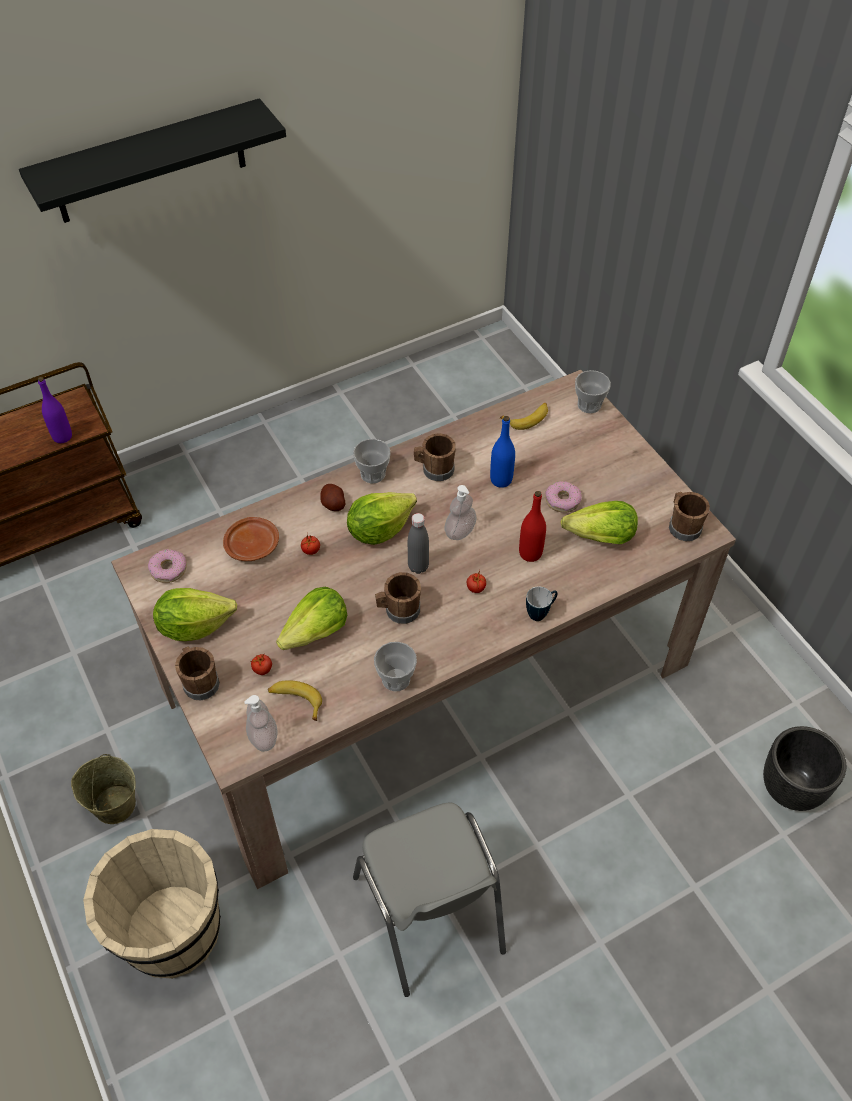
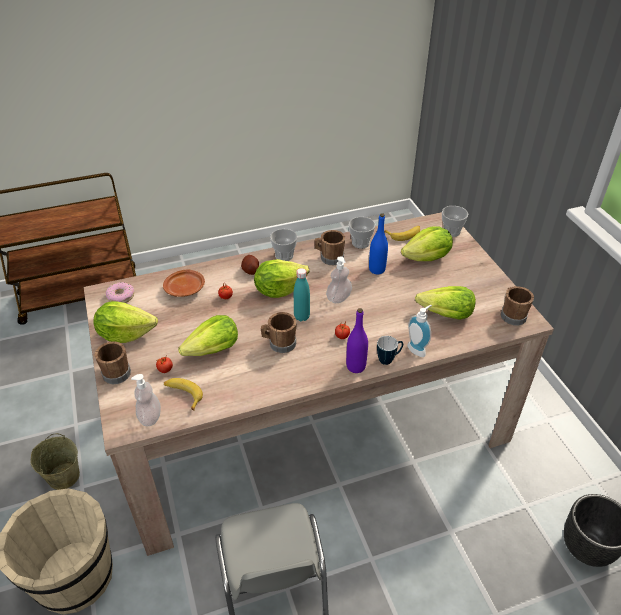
camera: 10 degrees right, 10 degrees down
(62, 436) = (90, 222): purple bottle -> purple bottle (356, 366)
(149, 163) = (171, 44): black shelf -> none
(396, 679) = (264, 390): cup -> cup (360, 243)
(418, 566) = (302, 317): grey bottle -> turquoise bottle
(530, 553) = (389, 318): red bottle -> none
(562, 500) = (420, 287): donut -> none
(564, 453) = (427, 258): none -> lettuce
(574, 592) = (418, 349): none -> soap dispenser

